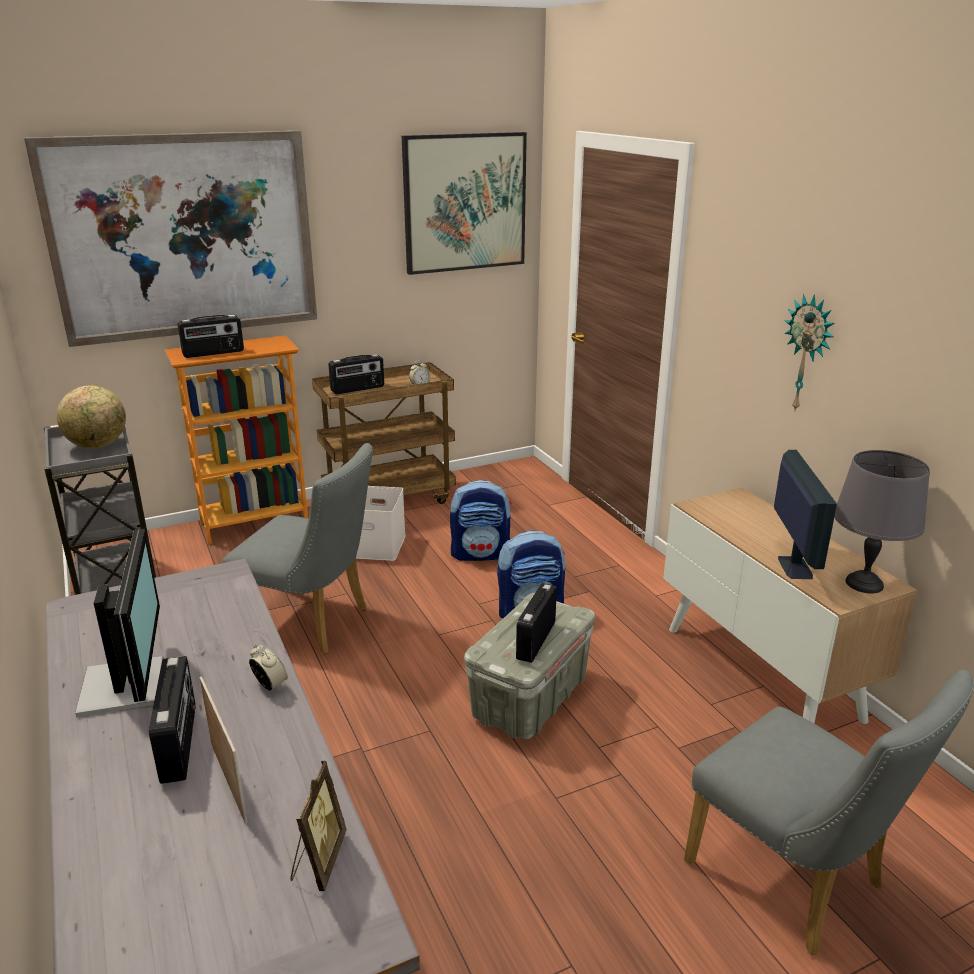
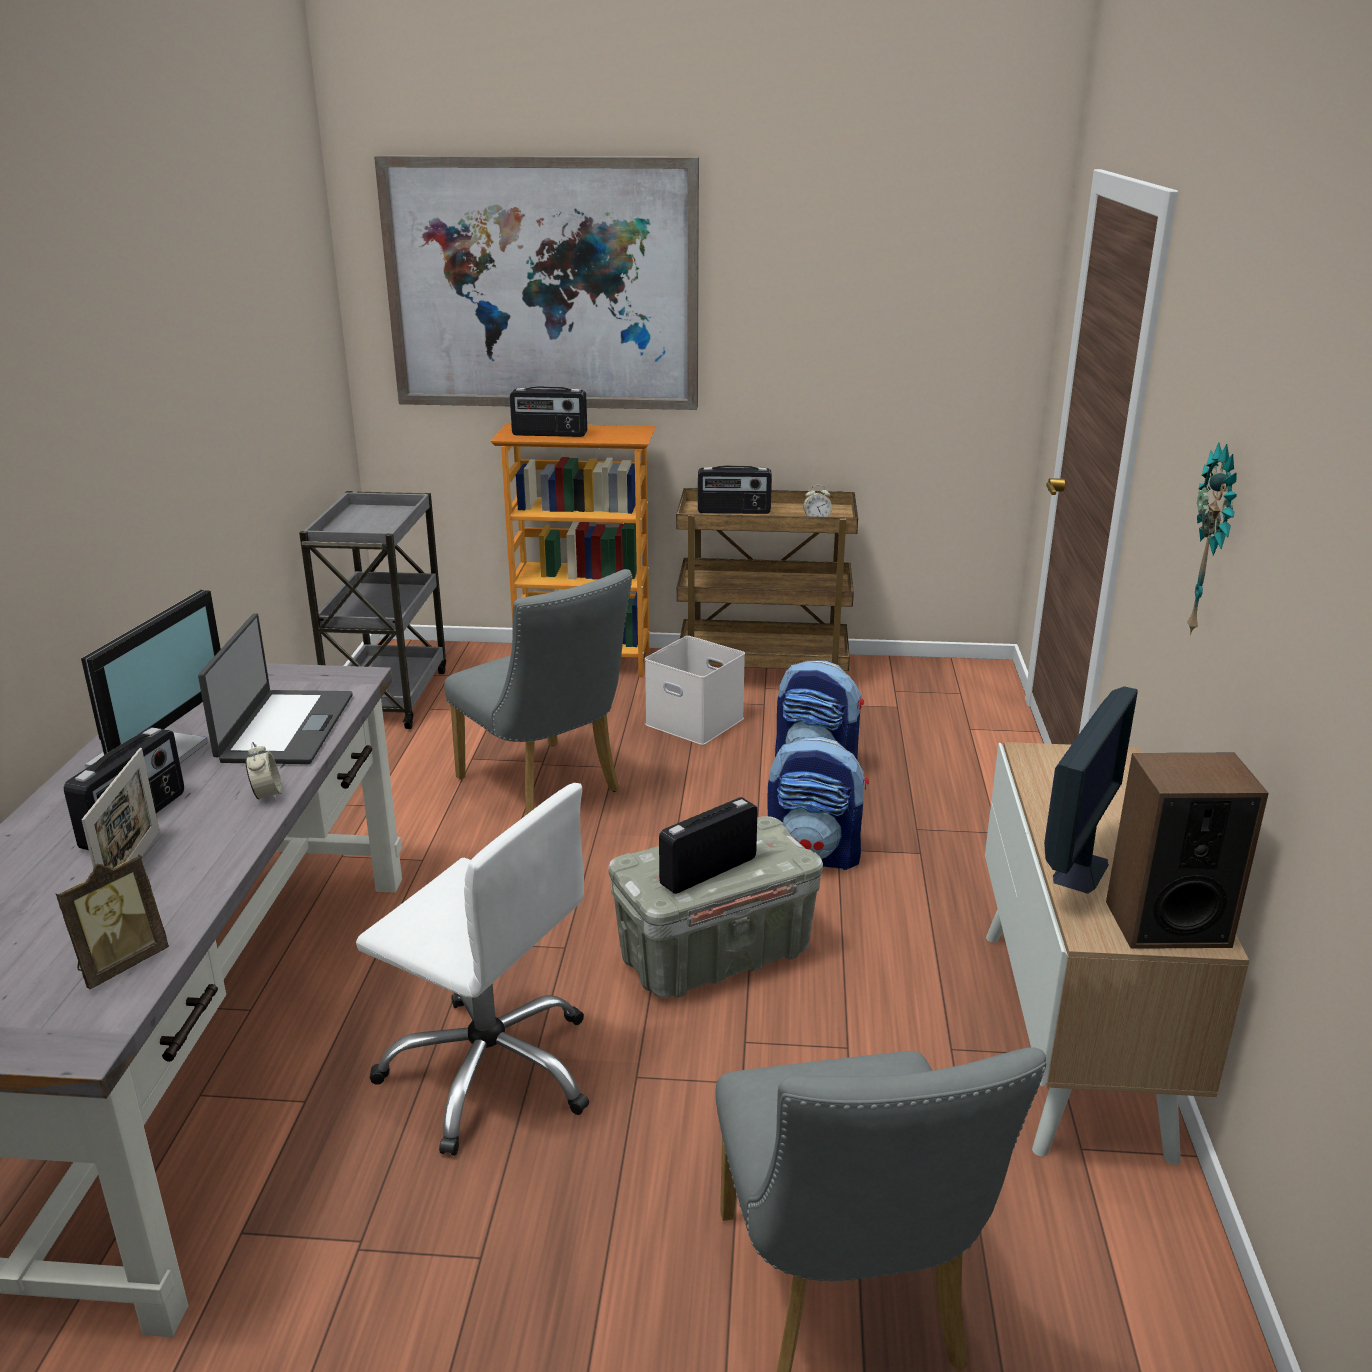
camera: 30 degrees right, 0 degrees up
(98, 445) = (382, 521): globe -> none
(217, 629) = (284, 728): none -> laptop
(459, 835) = (490, 1070): none -> white office chair
(464, 202) = (933, 269): picture -> none
(864, 583) = (1166, 923): grey table lamp -> speaker

